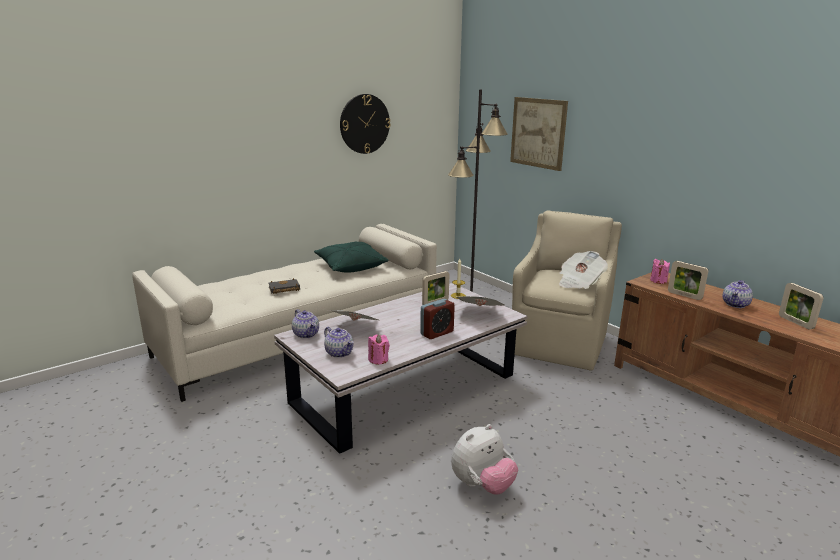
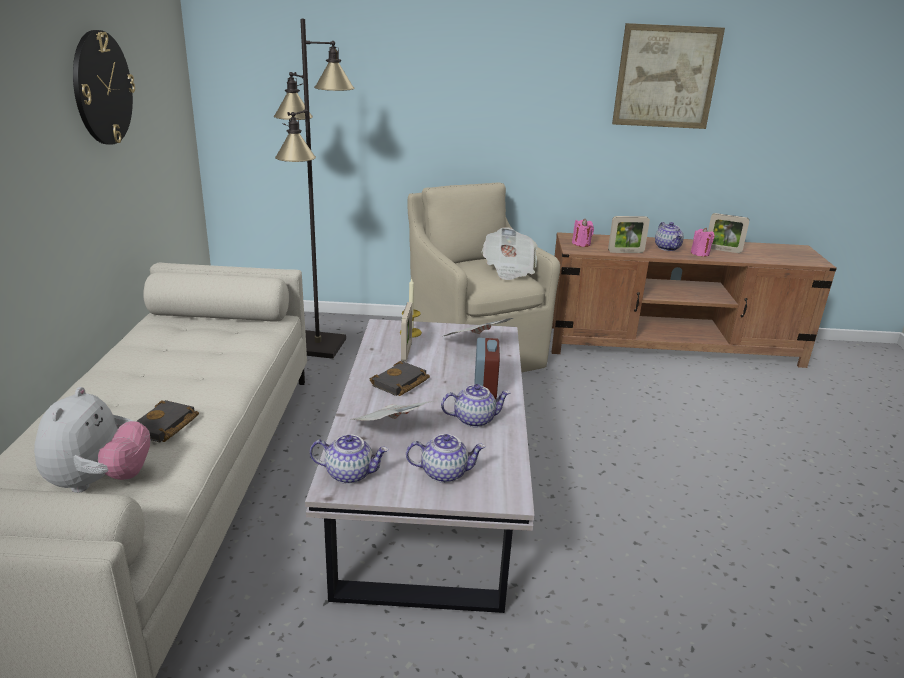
camera: 50 degrees left, 5 degrees up
(350, 267) = (190, 348): green pillow -> none
(378, 359) = (500, 454): pink candle -> pink candle (700, 253)
(400, 342) = (474, 419): none -> teapot
(401, 314) = (400, 384): none -> black book
(482, 485) = (661, 538): plush toy -> plush toy (99, 482)
(538, 133) = (358, 81): picture -> picture (666, 77)

